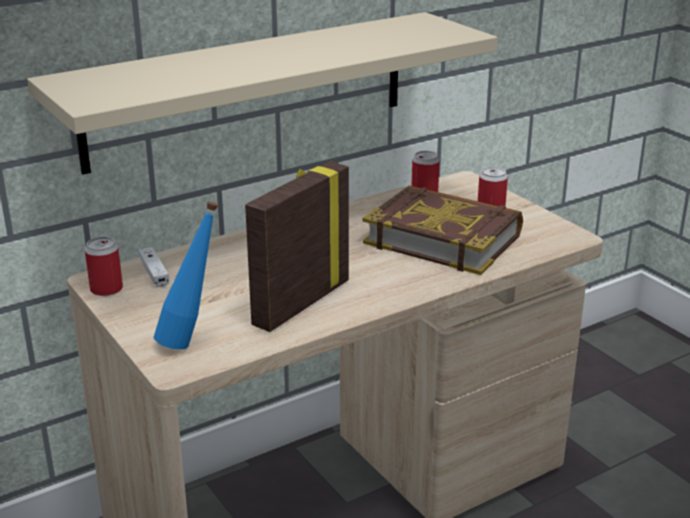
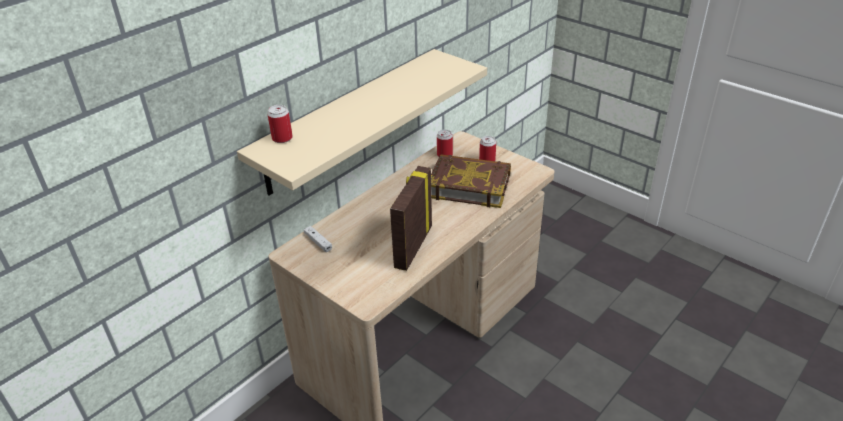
camera: 15 degrees left, 10 degrees up
(106, 289) = (297, 260): can -> can (282, 138)
(191, 340) = (365, 285): blue bottle -> none

